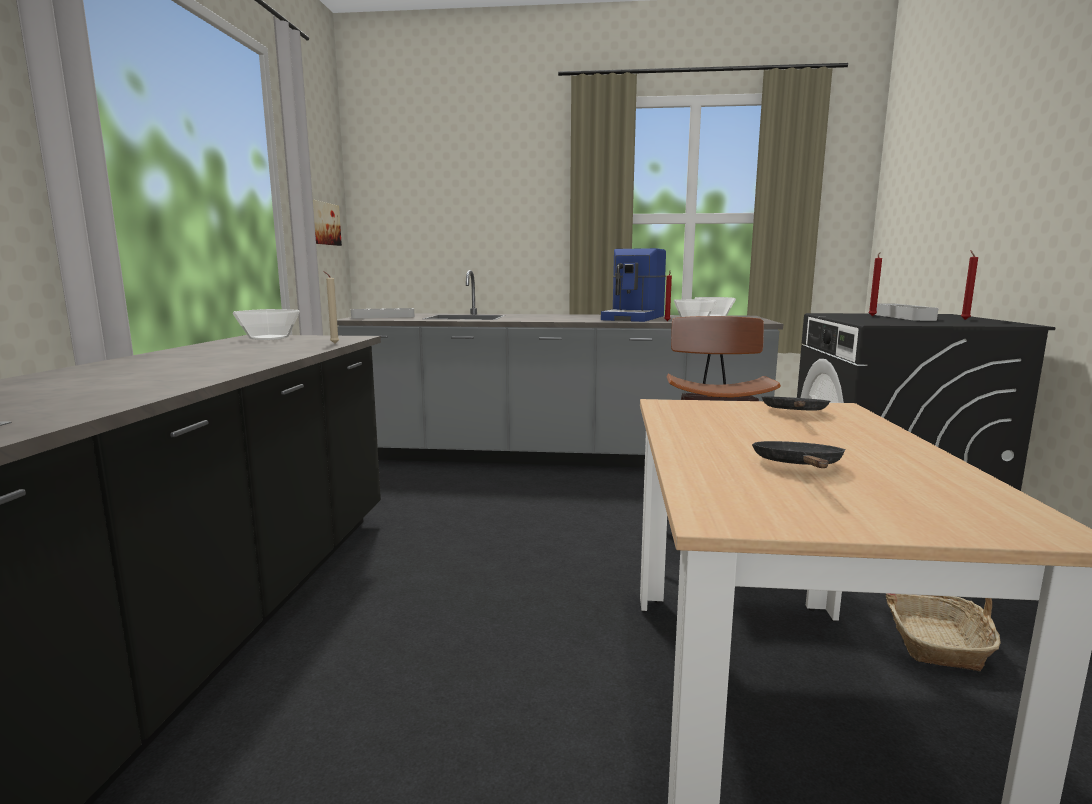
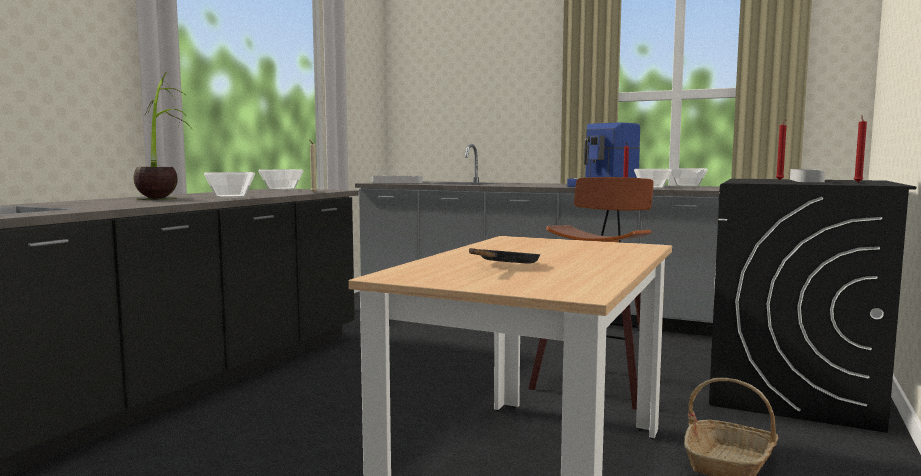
camera: 20 degrees right, 5 degrees down
(122, 368) = (164, 197): none -> potted plant
(239, 362) = (231, 197): none -> bowl
(321, 223) = (360, 108): picture -> none
(795, 413) = (596, 246): black frying pan -> none

